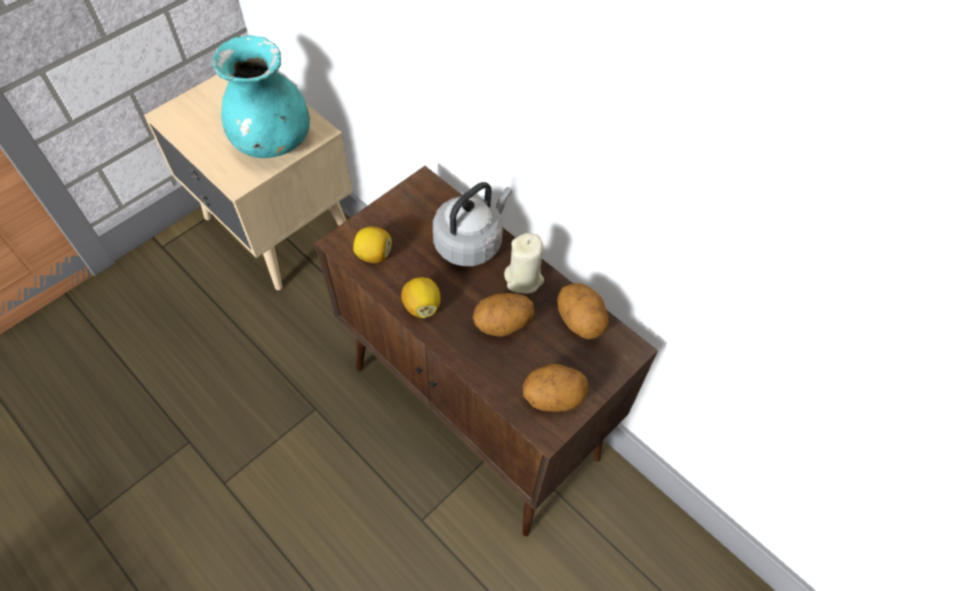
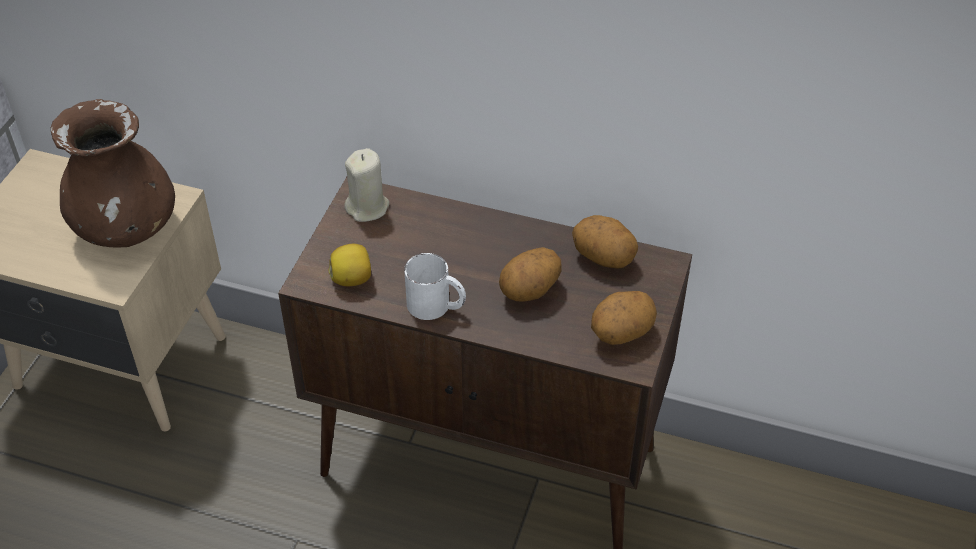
camera: 25 degrees left, 10 degrees down
(272, 142) = (127, 228): turquoise vase -> brown vase
(422, 306) = (437, 306): lemon -> white mug
(470, 242) = (447, 229): grey kettle -> none
(524, 279) = (523, 242): beige candle -> beige candle (367, 207)

